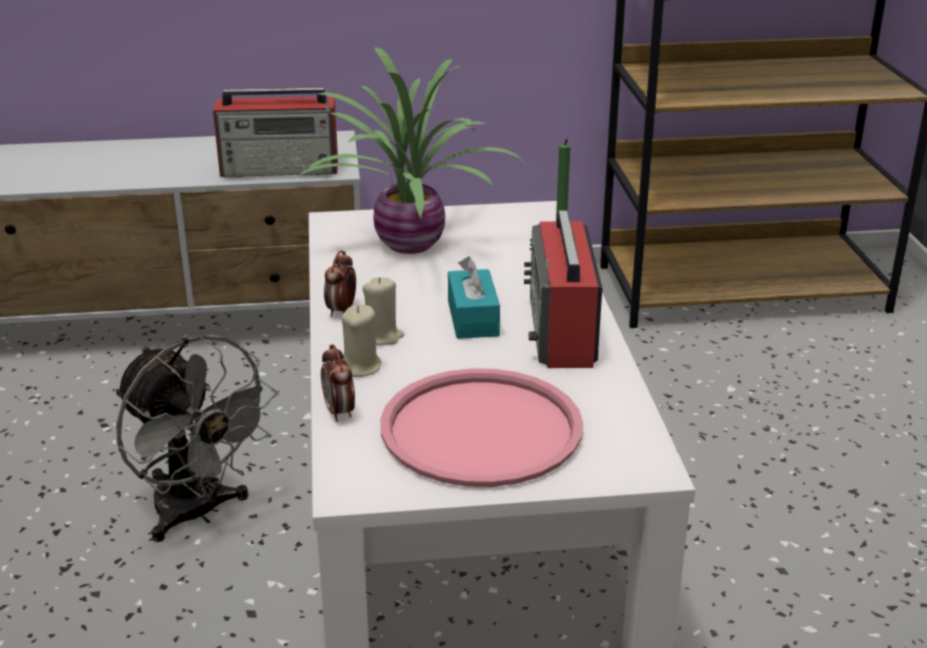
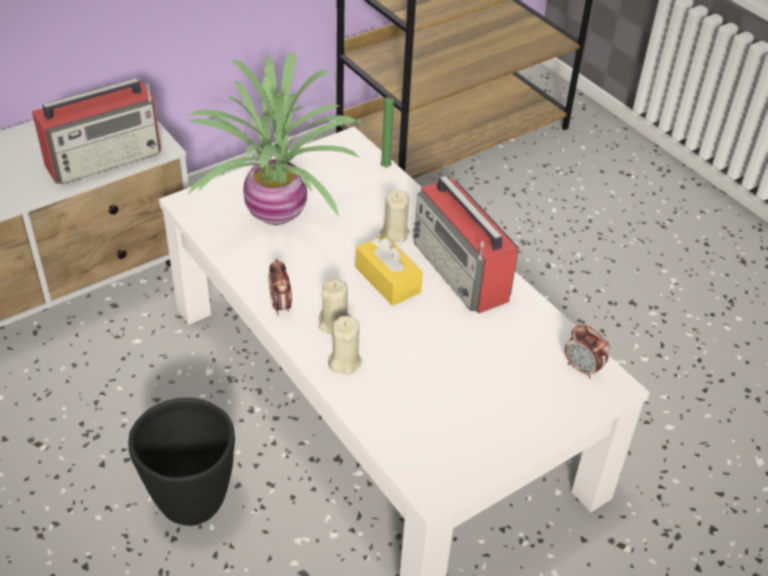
camera: 30 degrees left, 15 degrees up
(197, 514) = (191, 501): grey fan -> black planter
(339, 412) = (365, 414): alarm clock -> alarm clock (582, 368)
(473, 318) = (388, 280): turquoise tissue box -> yellow tissue box
(481, 429) = (477, 391): pink tray -> none
(518, 285) = (394, 233): none -> beige candle

